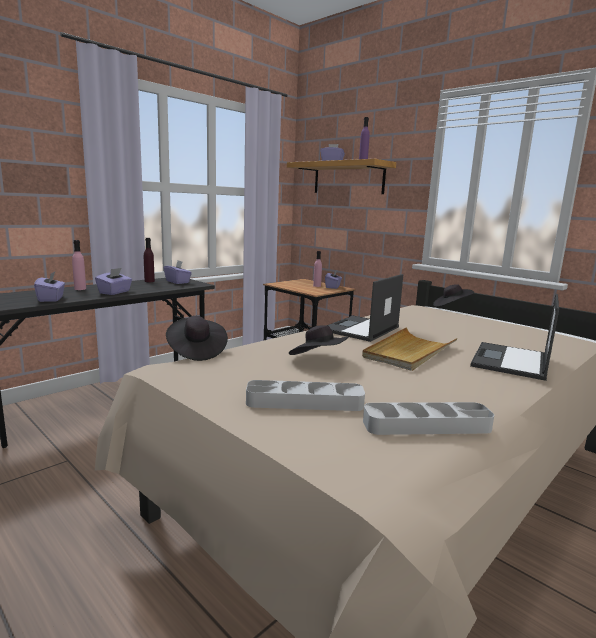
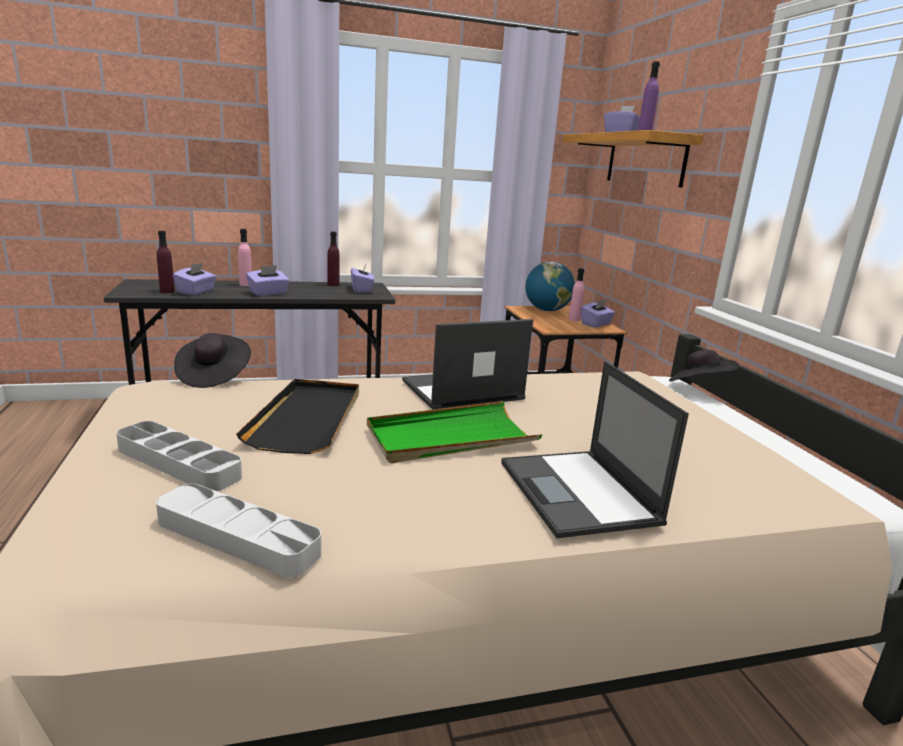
camera: 30 degrees right, 5 degrees up
(24, 301) = (167, 291): none -> purple bottle
(292, 283) = (547, 310): none -> globe
(318, 360) = (308, 418): black hat -> black tray
(409, 352) = (450, 437): beige tray -> green tray
(510, 361) = (579, 493): laptop -> laptop turned 75 degrees counterclockwise

